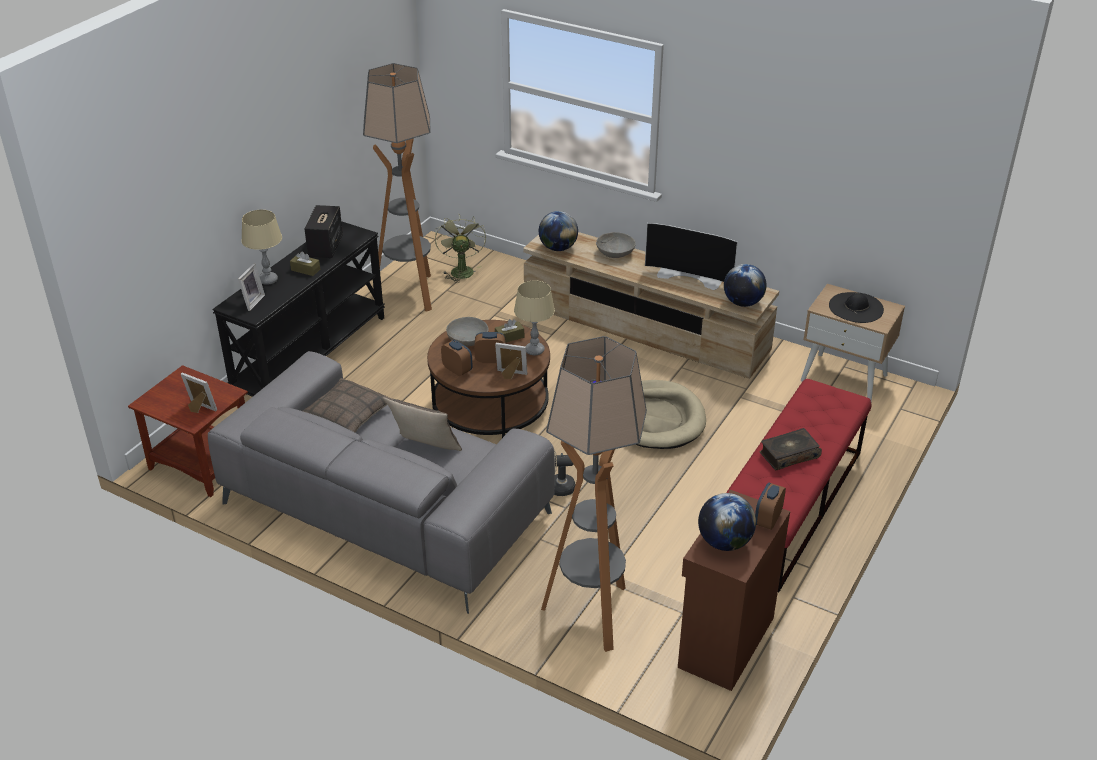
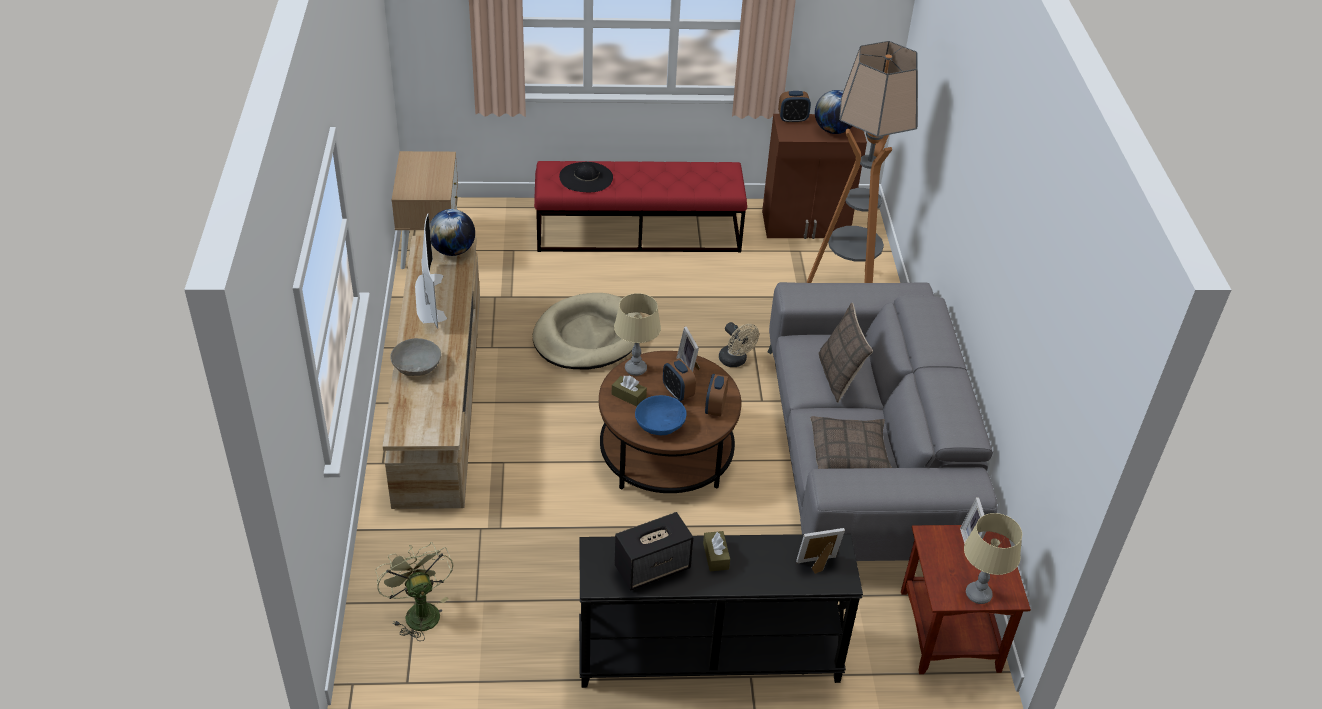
camera: 125 degrees left, 5 degrees up
(268, 280) = (766, 578): beige table lamp -> beige table lamp (978, 594)
(410, 293) = (509, 634): floor lamp -> none
(460, 270) = (418, 611): green fan -> green fan turned 105 degrees clockwise
(468, 340) = (660, 424): grey bowl -> blue bowl
(558, 248) = (438, 415): globe -> none
(788, 455) = (652, 179): book -> none
(856, 307) = (424, 175): black hat -> black hat (586, 177)

